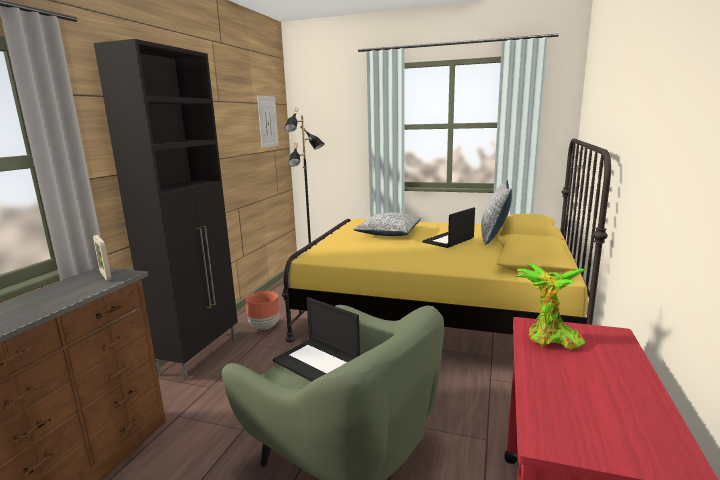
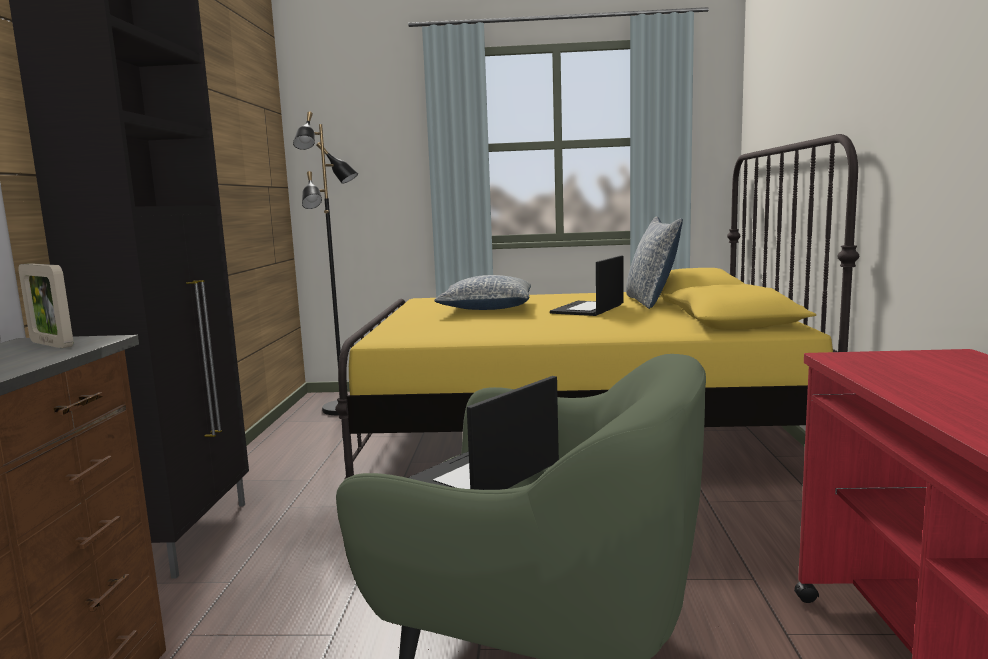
camera: 15 degrees left, 5 degrees down
(265, 326) = (292, 479): brown planter -> none
(267, 121) = (258, 135): picture -> none
(317, 362) = (483, 475): laptop -> laptop turned 105 degrees clockwise
(550, 340) = (886, 367): potted plant -> none

